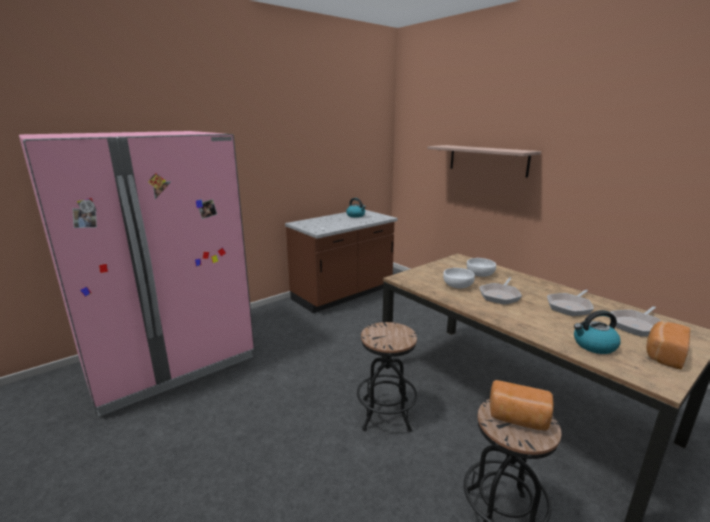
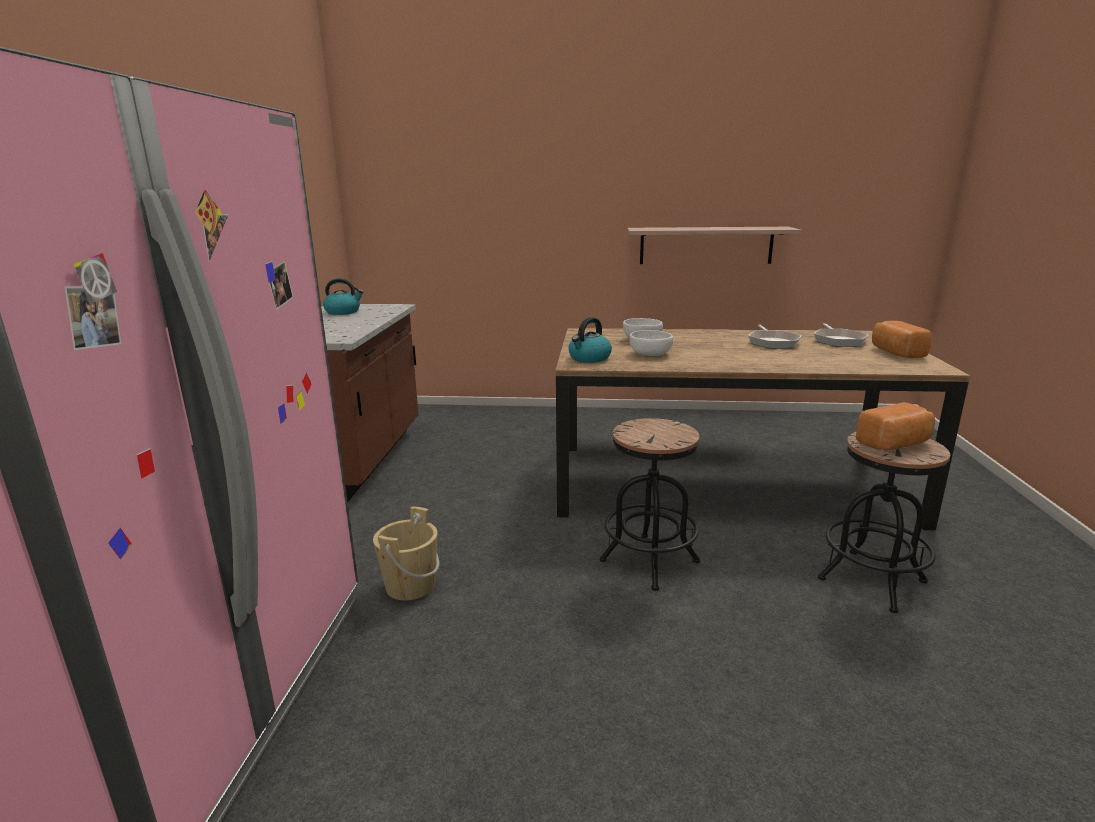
camera: 45 degrees left, 0 degrees up
(279, 362) = (410, 585): none -> beige bucket
(487, 160) = (530, 197): shelf -> shelf (705, 245)
(500, 295) = (706, 350): frying pan -> none
(593, 345) = (854, 361): kettle -> kettle (589, 358)

